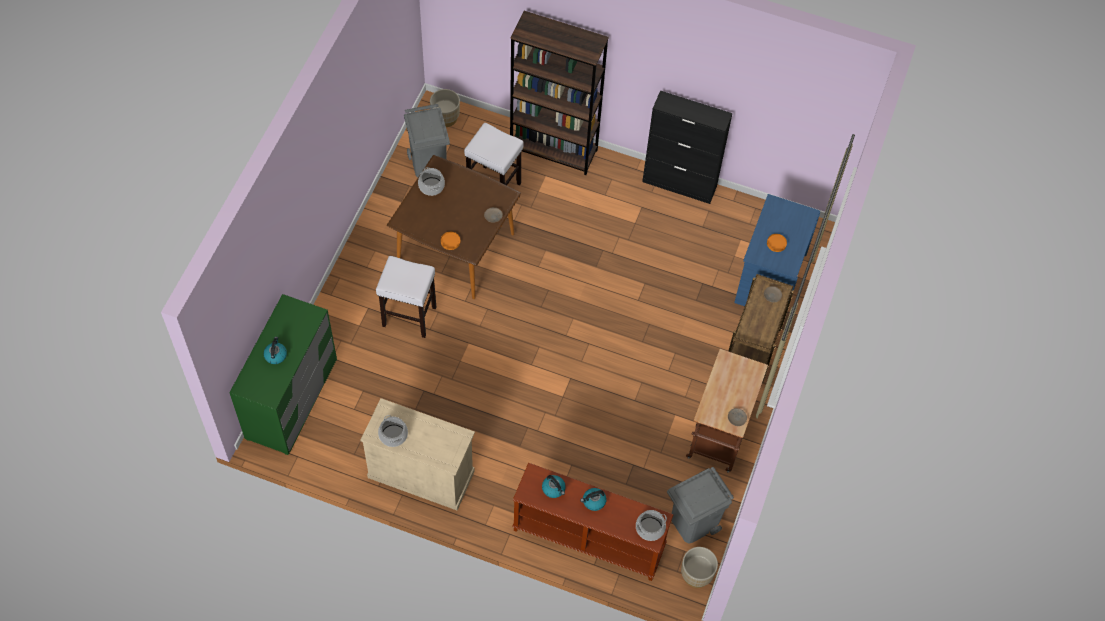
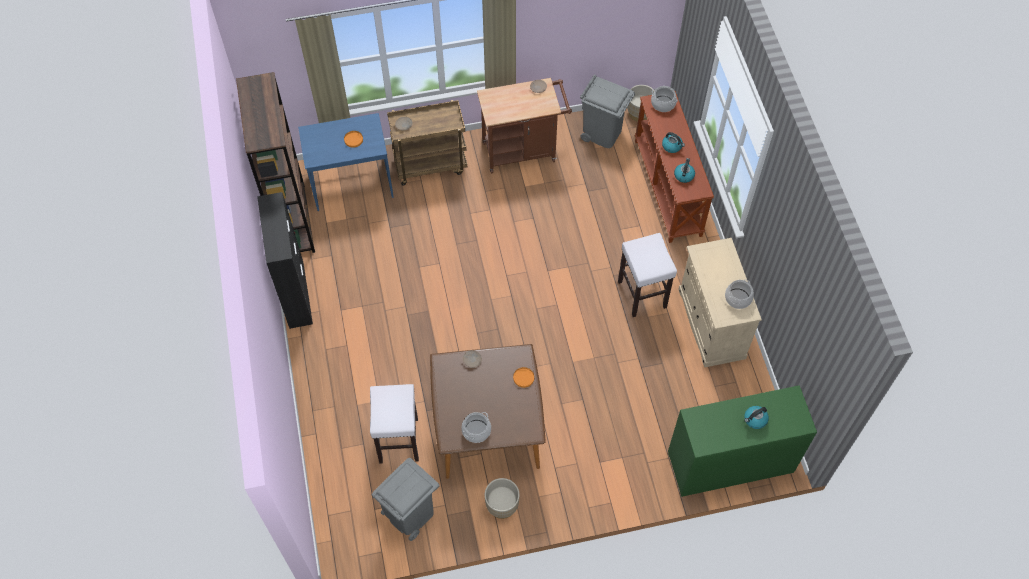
camera: 120 degrees left, 0 degrees up
(408, 316) = (583, 424): white stool -> white stool (642, 295)
(445, 118) = (345, 535): beige planter -> beige planter (502, 505)
(554, 150) = (322, 414): brown bookcase -> brown bookcase (293, 221)

